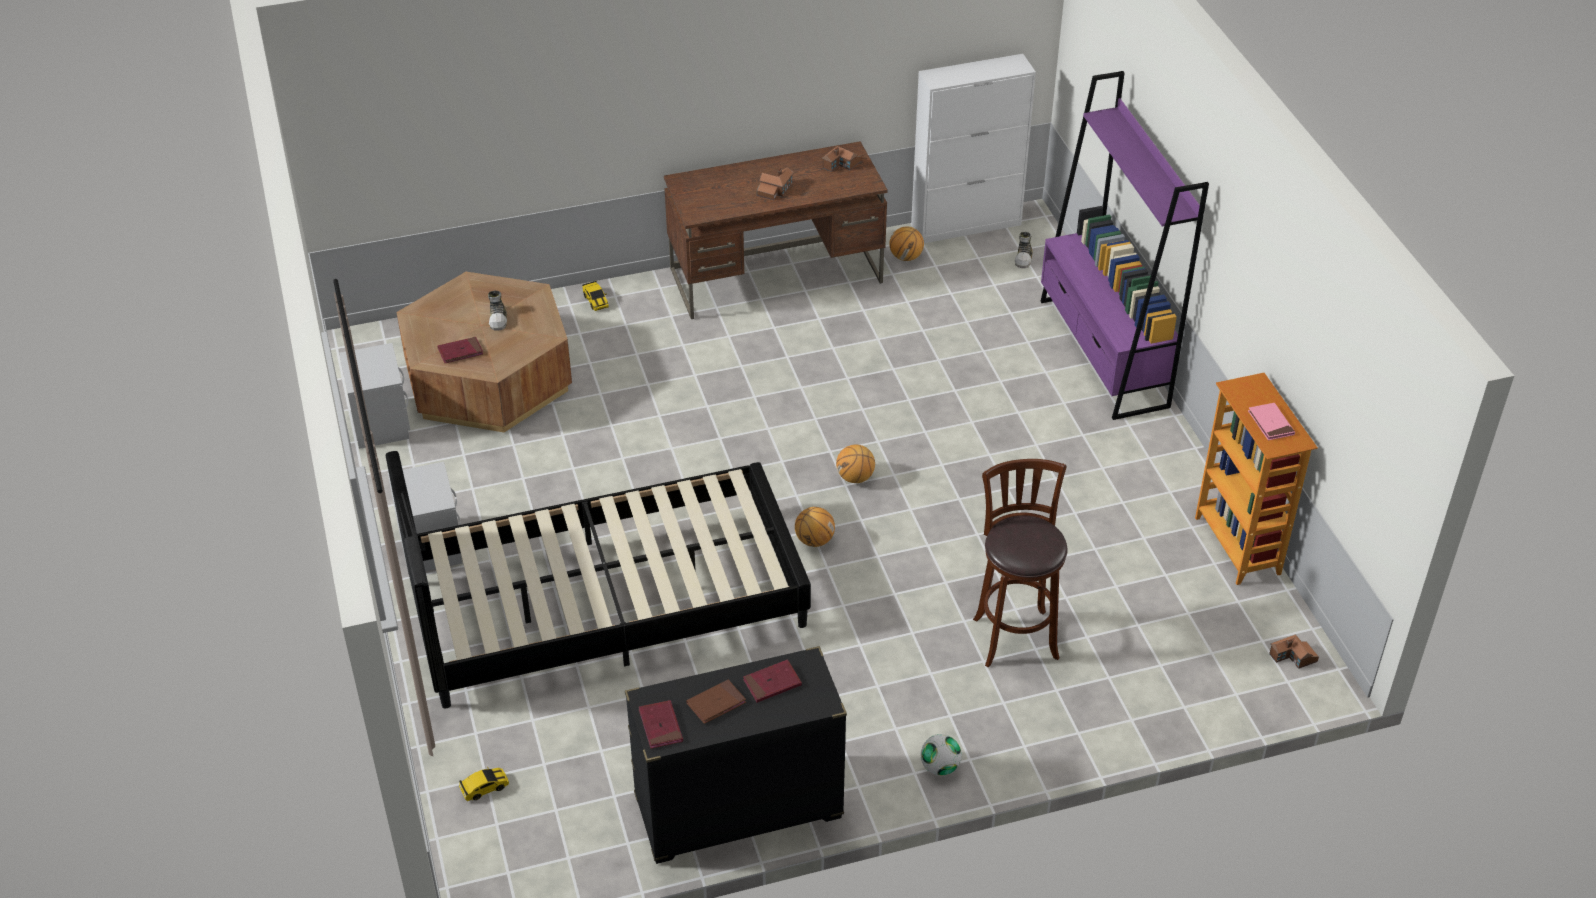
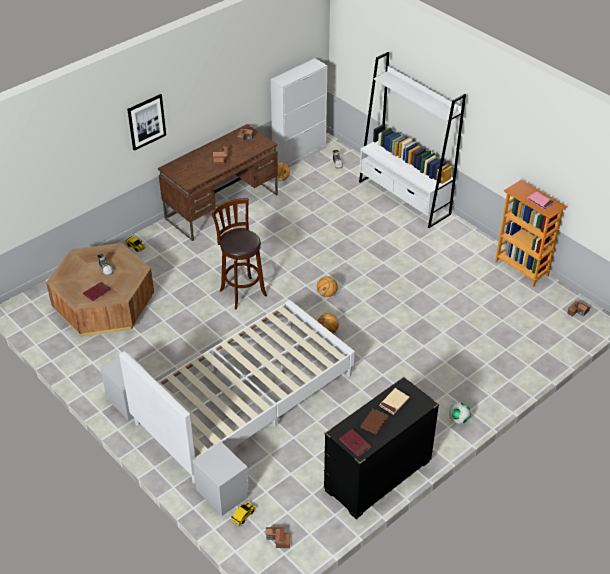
camera: 25 degrees left, 0 degrees up
(380, 423) = (59, 346): grey nightstand -> grey nightstand (222, 493)
(513, 847) = (278, 540): none -> toy house
(607, 604) = (244, 399): black bed -> white bed
(648, 89) = (146, 122): none -> picture
(772, 683) = (394, 402): red book -> beige book
(1014, 634) = (451, 344): brown stool -> brown stool (241, 291)
(1103, 353) = (404, 198): purple bookcase -> white bookcase

